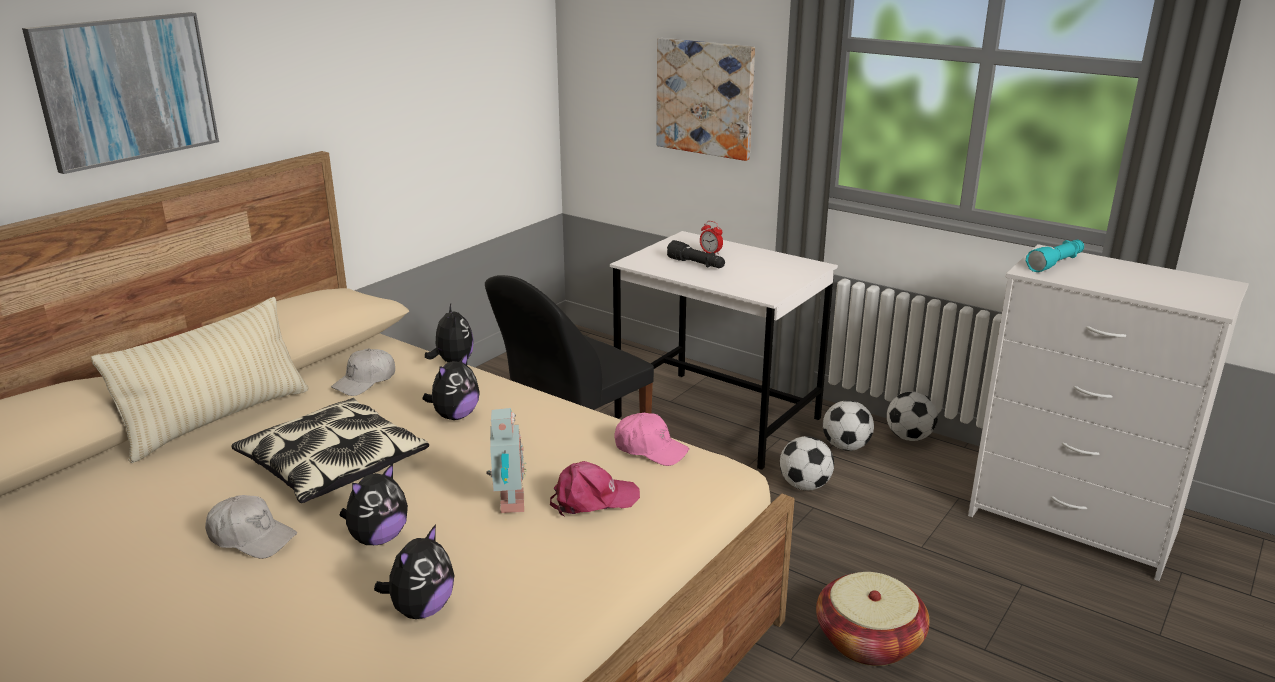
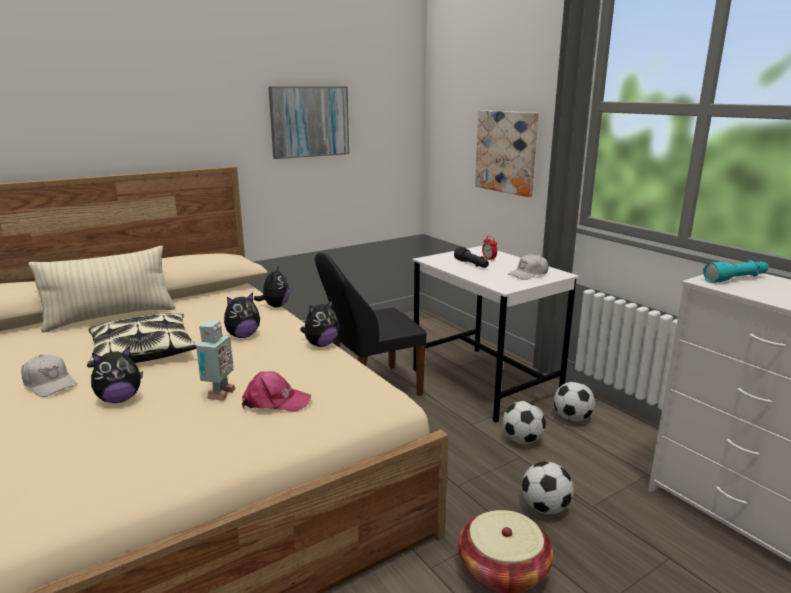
camera: 20 degrees right, 5 degrees down
(126, 89) = (102, 112): picture -> picture (309, 121)
(365, 381) = (211, 309): white cap -> white cap (528, 274)
(421, 609) = (94, 449): plush toy -> plush toy (321, 344)
(650, 449) = (348, 377): pink cap -> none
(909, 437) = (629, 421): football -> football (545, 508)

